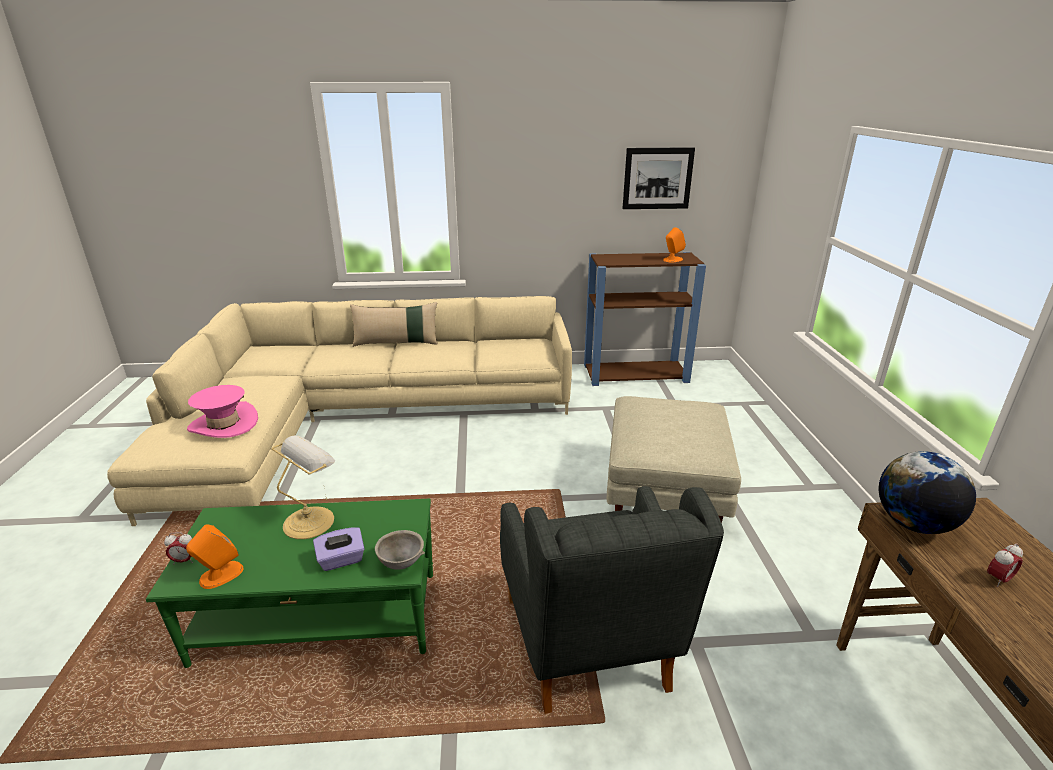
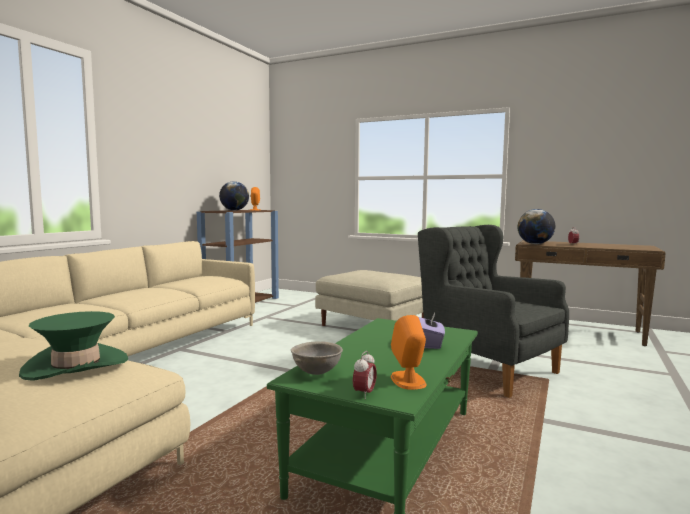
camera: 60 degrees left, 20 degrees down
(224, 424) = (76, 365): pink hat -> green hat
(311, 521) = (360, 347): table lamp -> none
(396, 343) = (83, 299): beige pillow -> none
(401, 562) = (449, 331): grey bowl -> grey bowl (316, 373)
(590, 644) = (488, 370): grey armchair -> grey armchair turned 150 degrees counterclockwise
(635, 258) = (234, 210): none -> globe
(657, 178) = (227, 157): picture -> none

